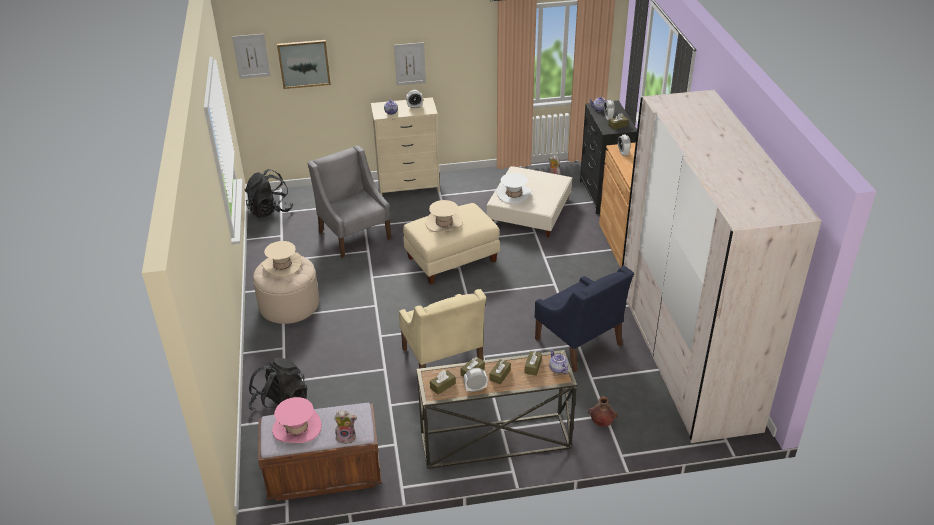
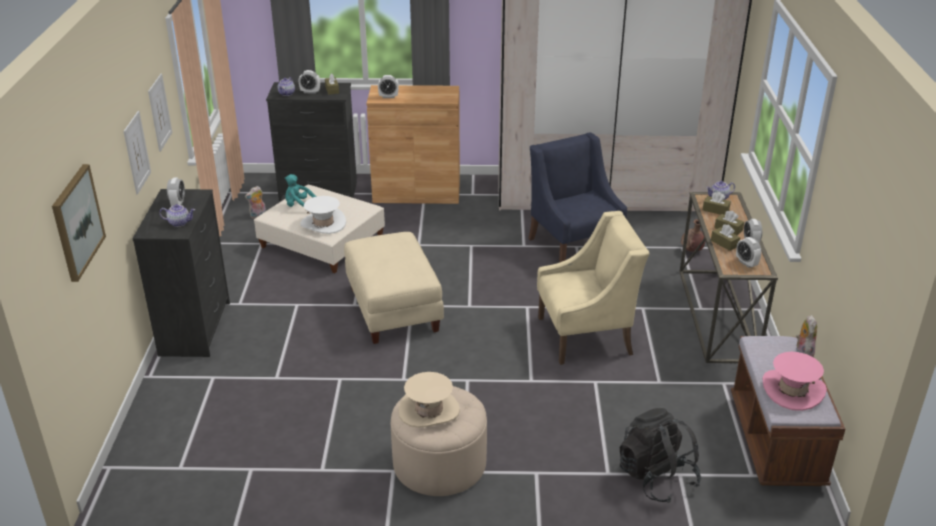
camera: 80 degrees left, 5 degrees down
(251, 56) = (37, 250): picture -> picture (159, 112)
(270, 210) = (165, 481): black backpack -> none
(354, 235) = (292, 389): grey armchair -> none
(408, 186) = (196, 328): beige dresser -> black dresser
(442, 386) = (746, 263): brown tissue box -> alarm clock
(444, 223) = (392, 262): beige hat -> none
(535, 179) = (299, 206): none -> turquoise plush toy
(579, 342) = (574, 245): blue armchair -> blue armchair turned 90 degrees counterclockwise

